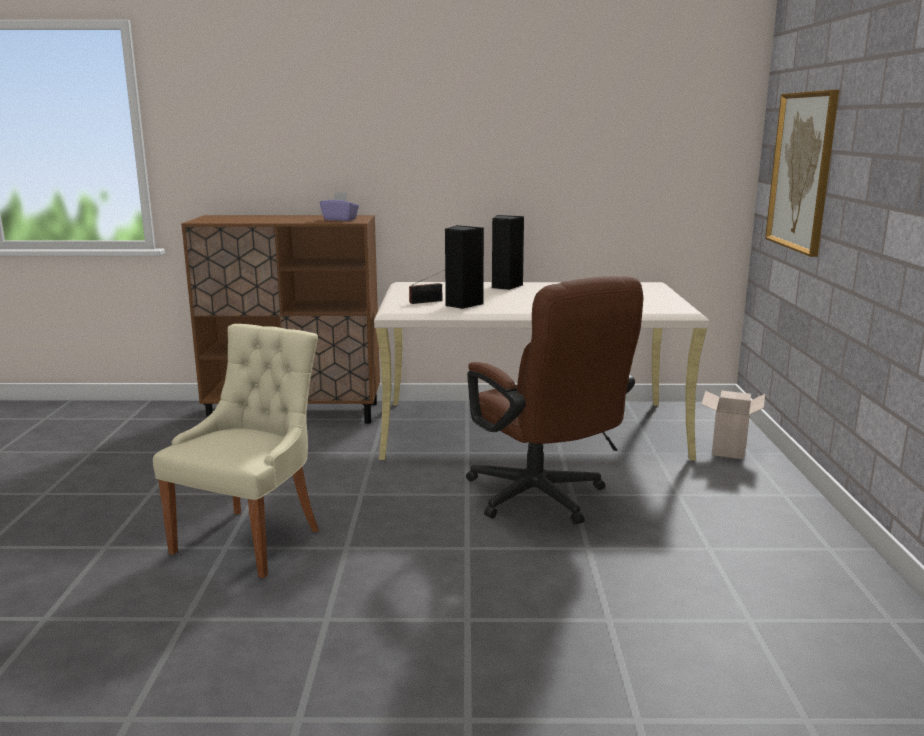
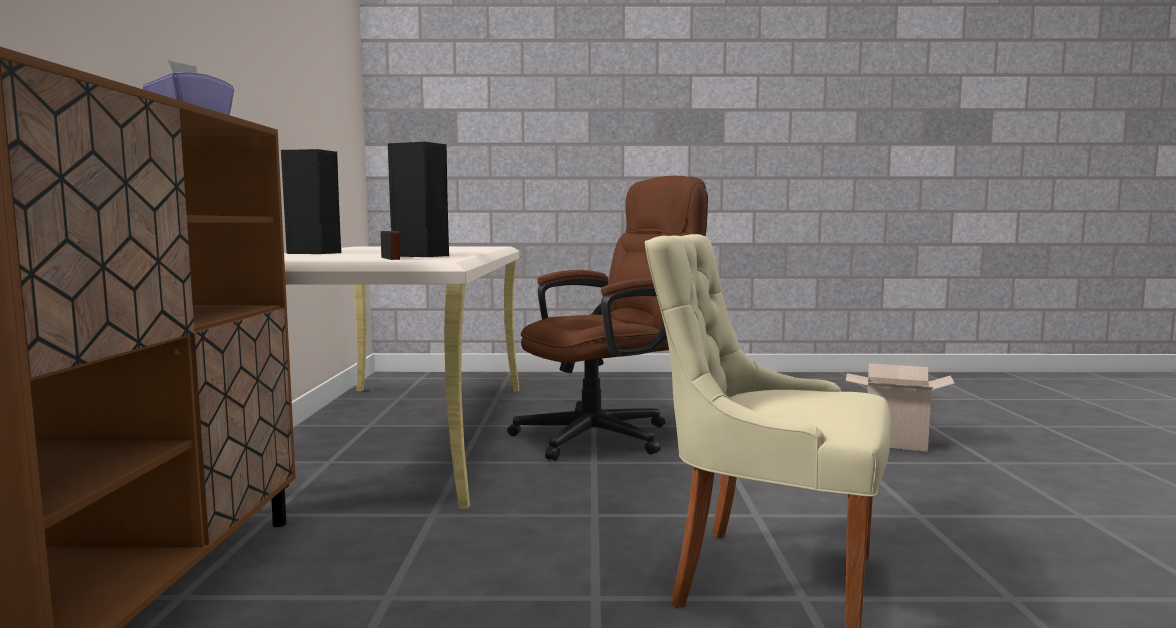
camera: 90 degrees left, 10 degrees down
(727, 448) = (494, 381): cardboard box -> cardboard box (893, 443)
(802, 171) = (476, 128): picture -> none

